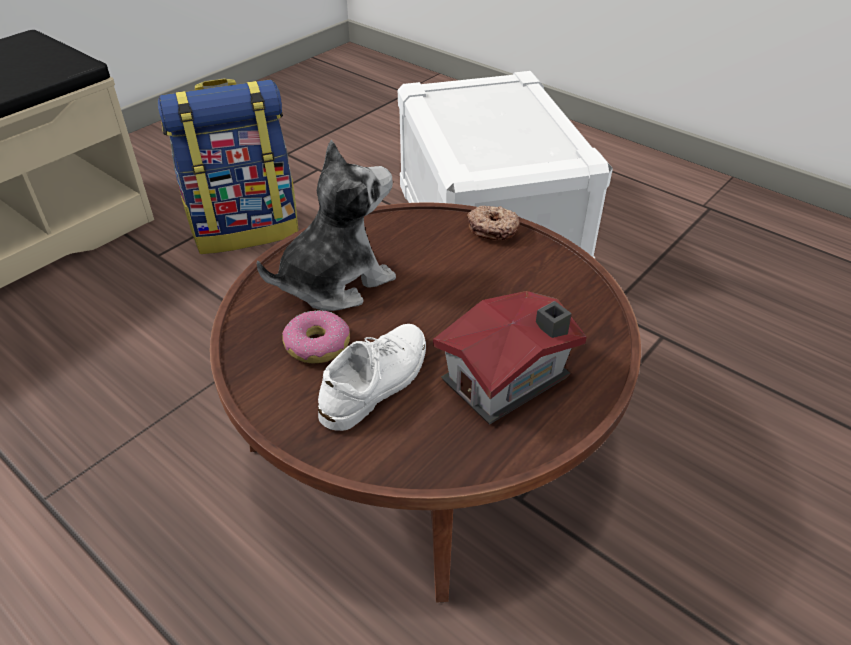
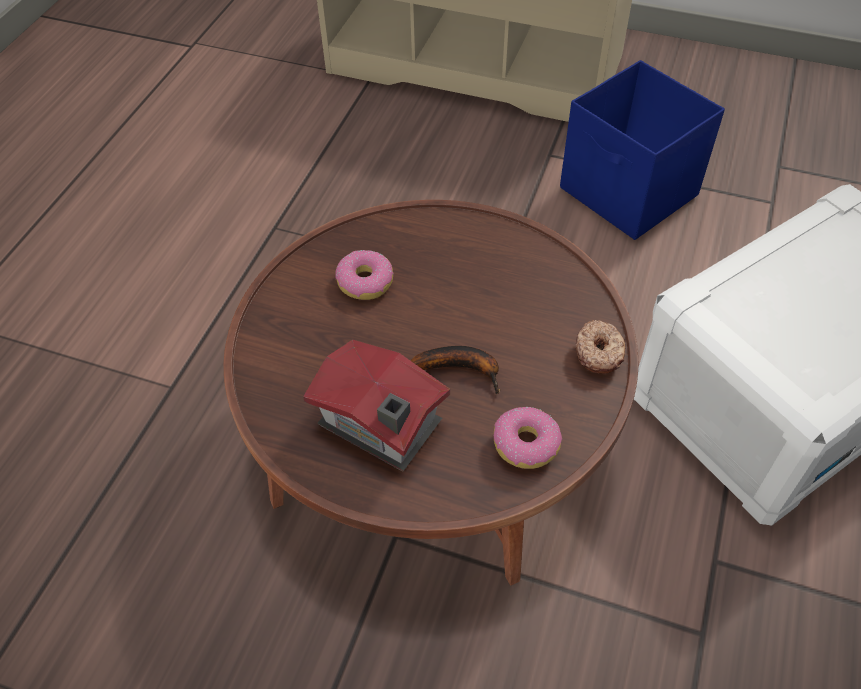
camera: 70 degrees right, 10 degrees up
(246, 228) = (629, 193): backpack -> blue storage box
(335, 281) = (451, 263): plush toy -> none
(376, 382) = (339, 334): white shoe -> none
(467, 309) = (461, 369): none -> banana
(568, 292) = (526, 444): none -> donut

